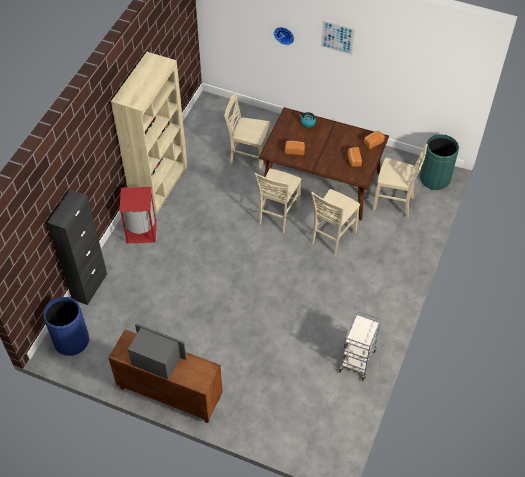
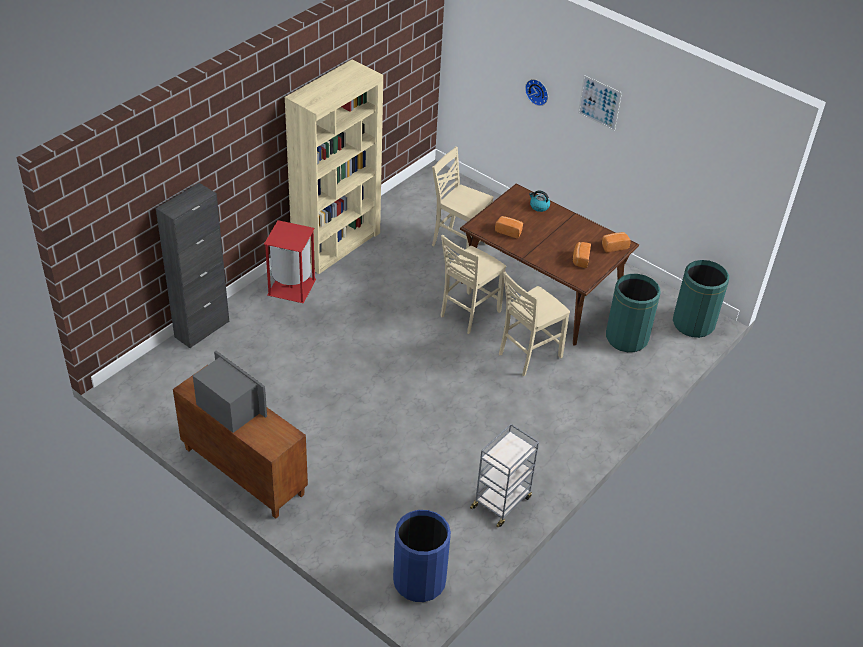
camera: 15 degrees right, 10 degrees down
(71, 341) = (152, 381): blue trash can -> blue trash can (419, 581)
(394, 203) = (626, 338): beige chair -> green trash can

